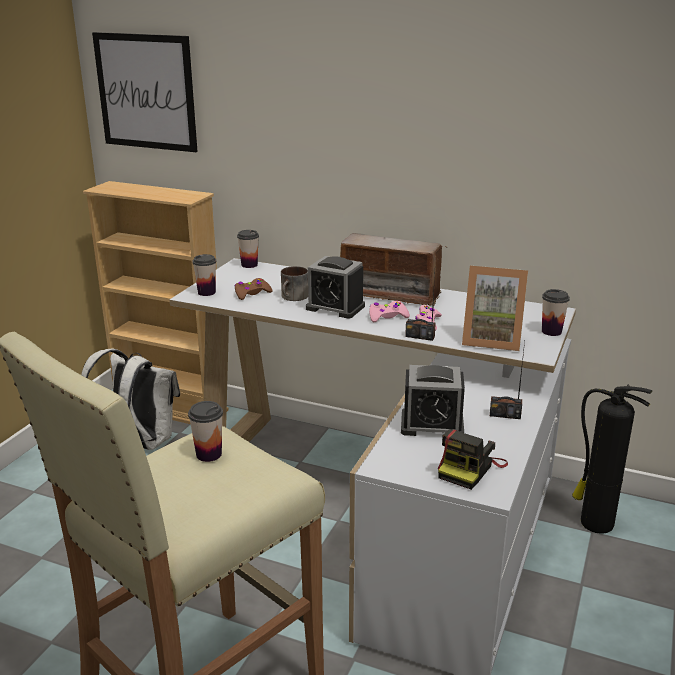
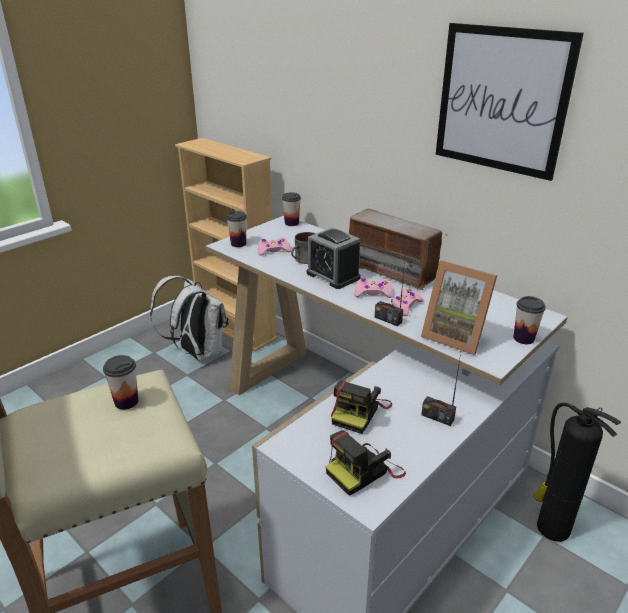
camera: 20 degrees right, 5 degrees up
(146, 92) = (229, 64): picture -> picture (501, 100)
(252, 293) = (273, 251): brown game controller -> pink game controller
(432, 424) = (359, 412): alarm clock -> camera

